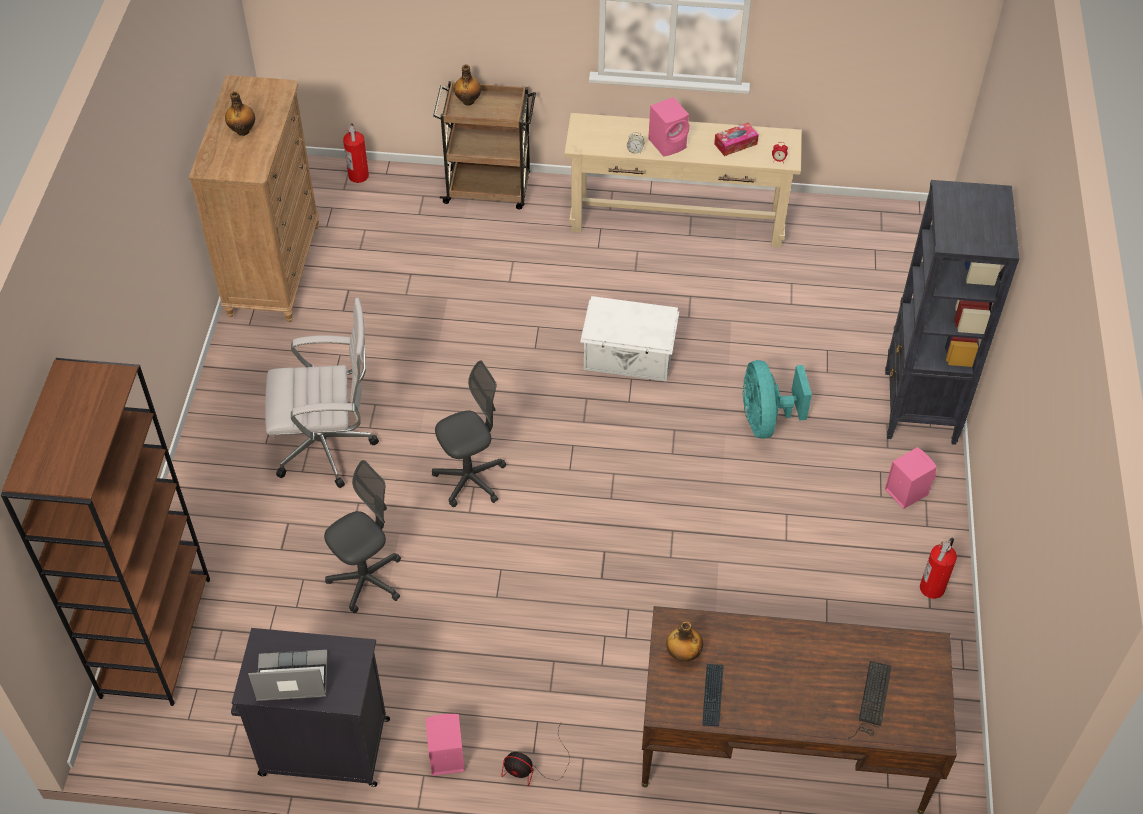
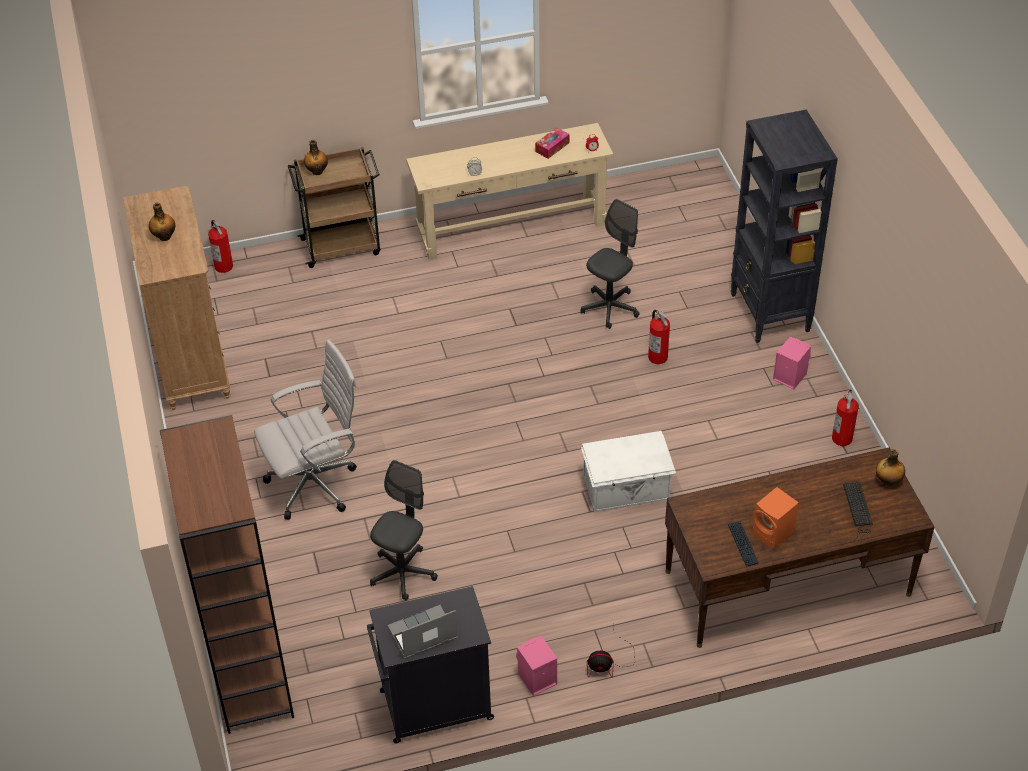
camera: 20 degrees left, 5 degrees down
(470, 479) = (447, 472): grey office chair -> grey office chair (610, 308)
(629, 357) = (526, 342): white storage box -> white storage box (627, 488)
(668, 143) = (498, 161): pink speaker -> none
(683, 653) = (706, 523): bottle -> bottle (888, 481)
(756, 695) = (773, 533): none -> orange speaker
(766, 420) = (658, 357): turquoise fan -> fire extinguisher

